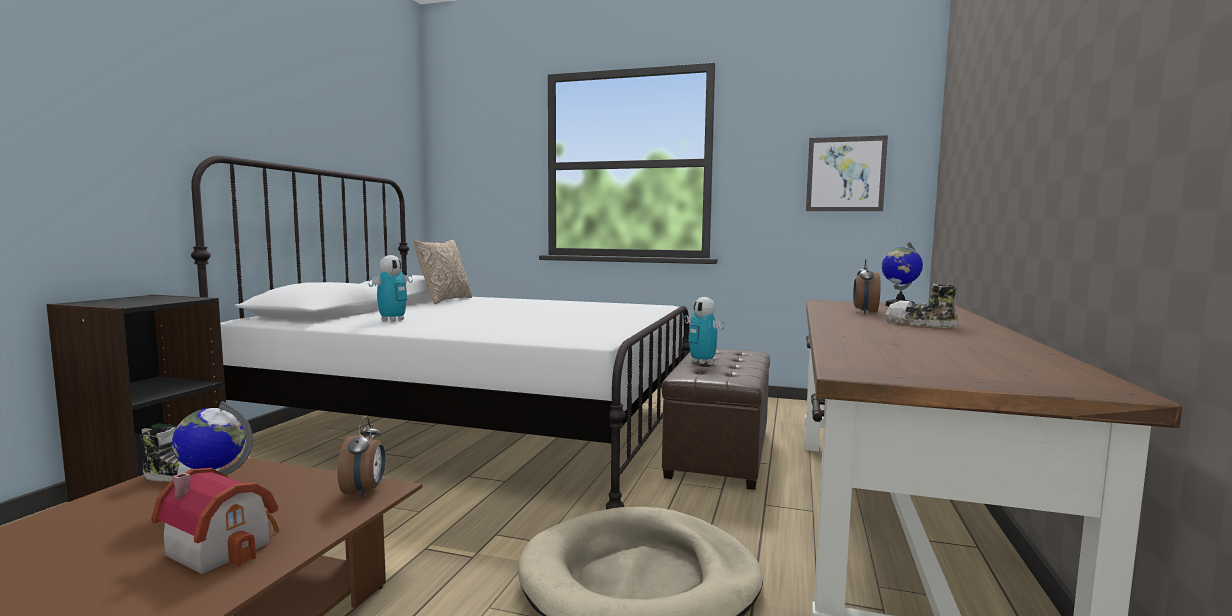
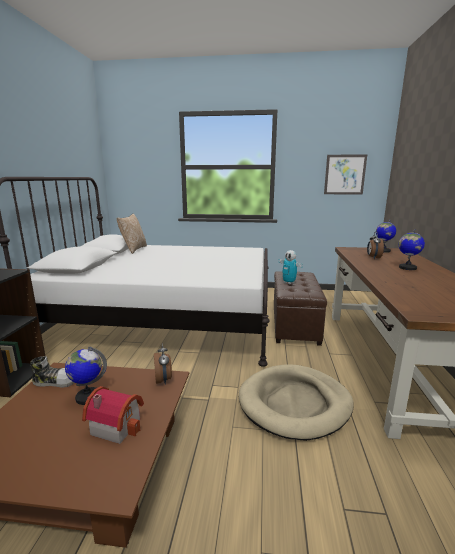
camera: 10 degrees left, 10 degrees up
(392, 320) = (123, 270): toy robot -> none
(920, 324) = (407, 268): shoe -> globe

